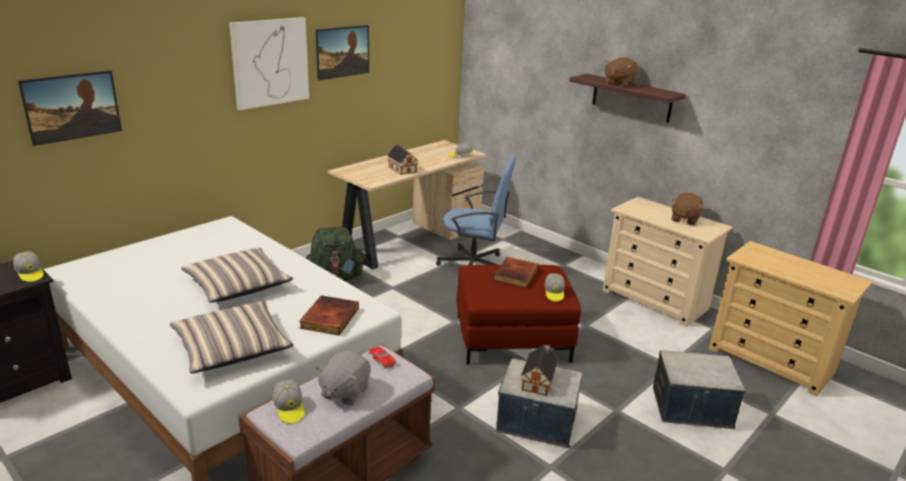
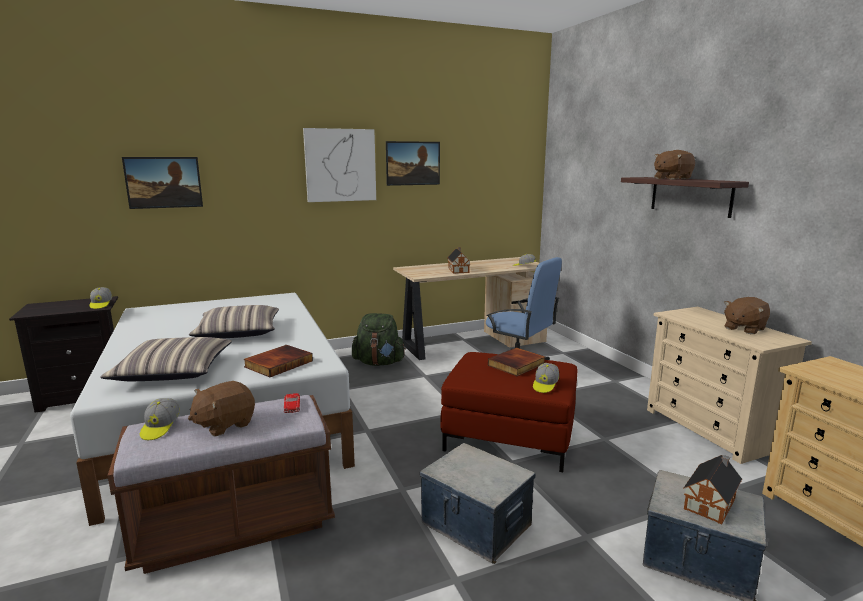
camera: 25 degrees right, 10 degrees down
(344, 392) = (224, 424): grey plush toy -> brown plush toy
(539, 381) = (474, 470): toy house -> toy house (711, 503)

